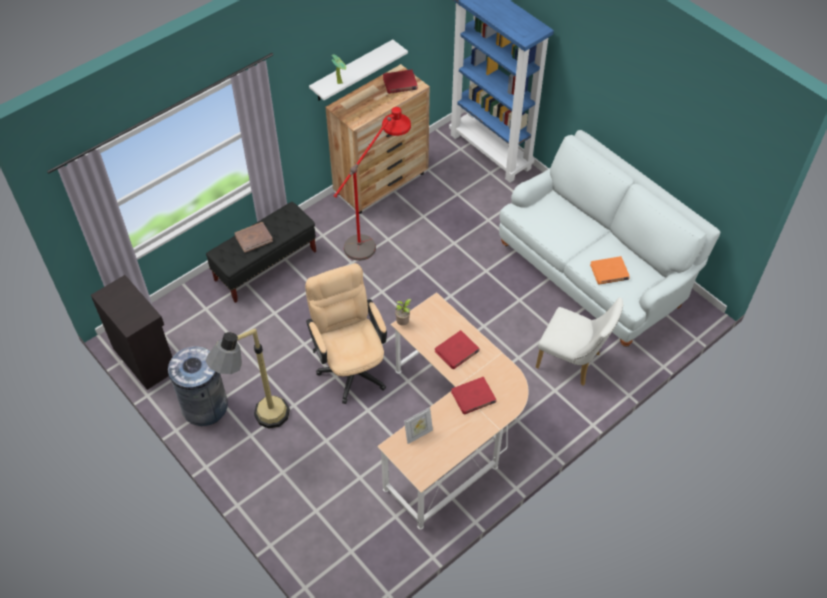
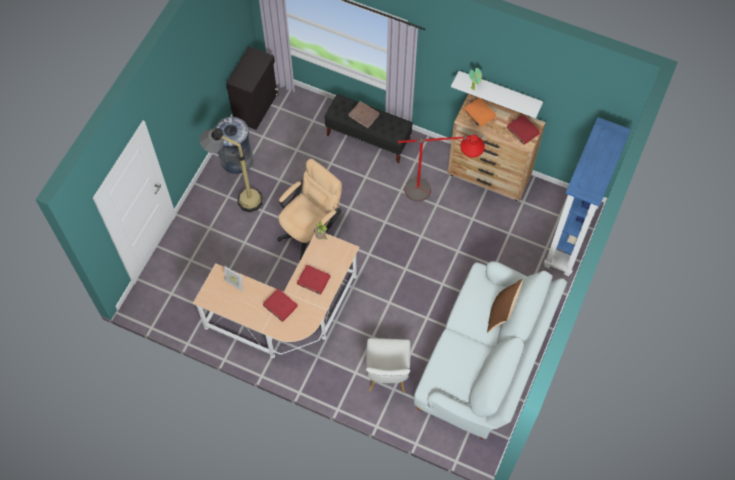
camera: 65 degrees right, 10 degrees up
(573, 210) = (502, 314): none -> brown pillow
(609, 272) = (450, 361): orange book -> orange book (479, 113)

